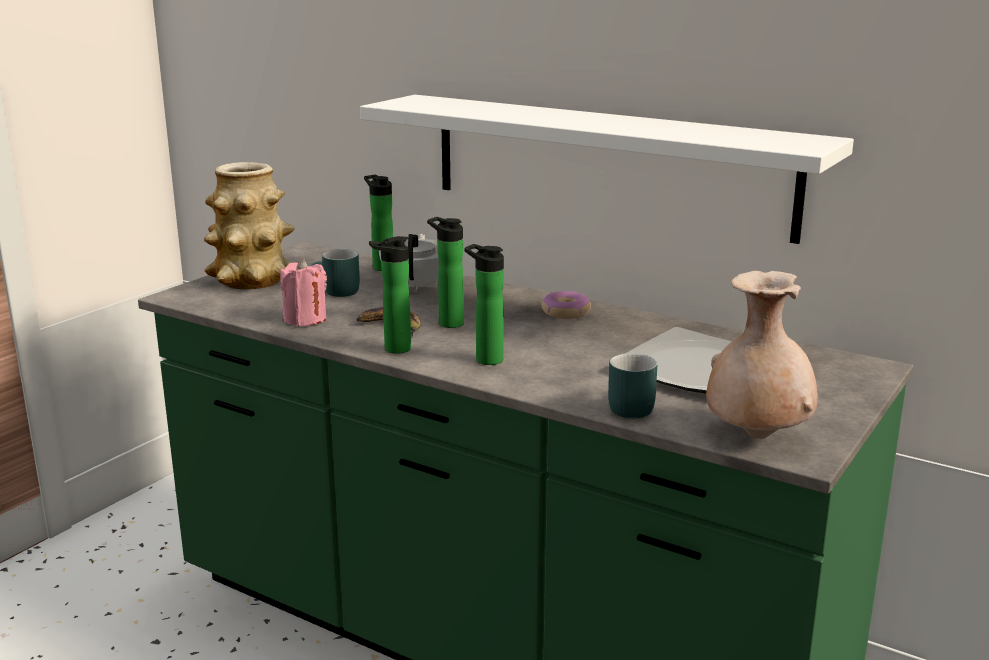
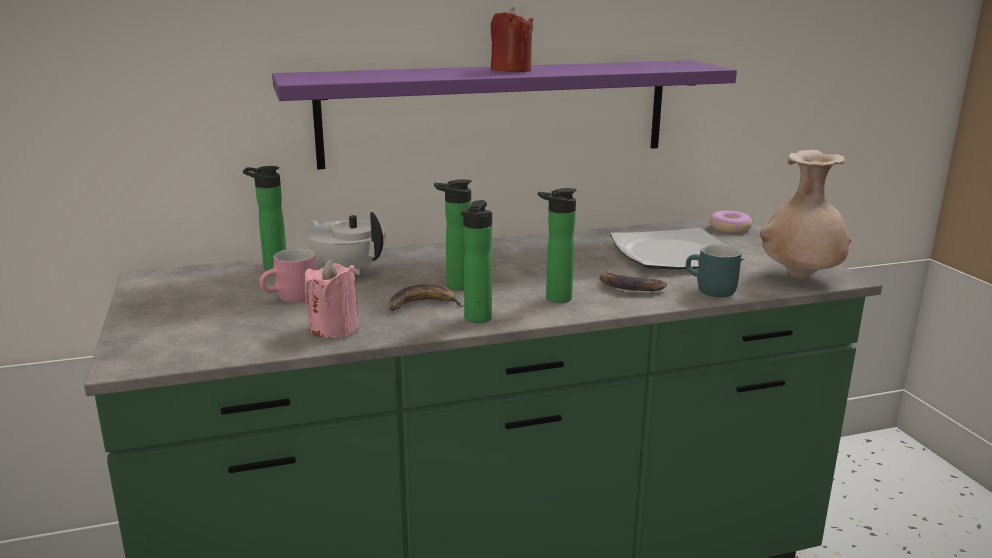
camera: 50 degrees left, 0 degrees up
(252, 281) = (175, 319): vase -> none
(335, 292) = (292, 299): turquoise mug -> pink mug
(565, 312) = (507, 250): donut -> donut (729, 228)
(568, 376) = (630, 287): none -> banana
(585, 119) = (511, 70): none -> red candle
(607, 164) = (497, 112): white shelf -> purple shelf

